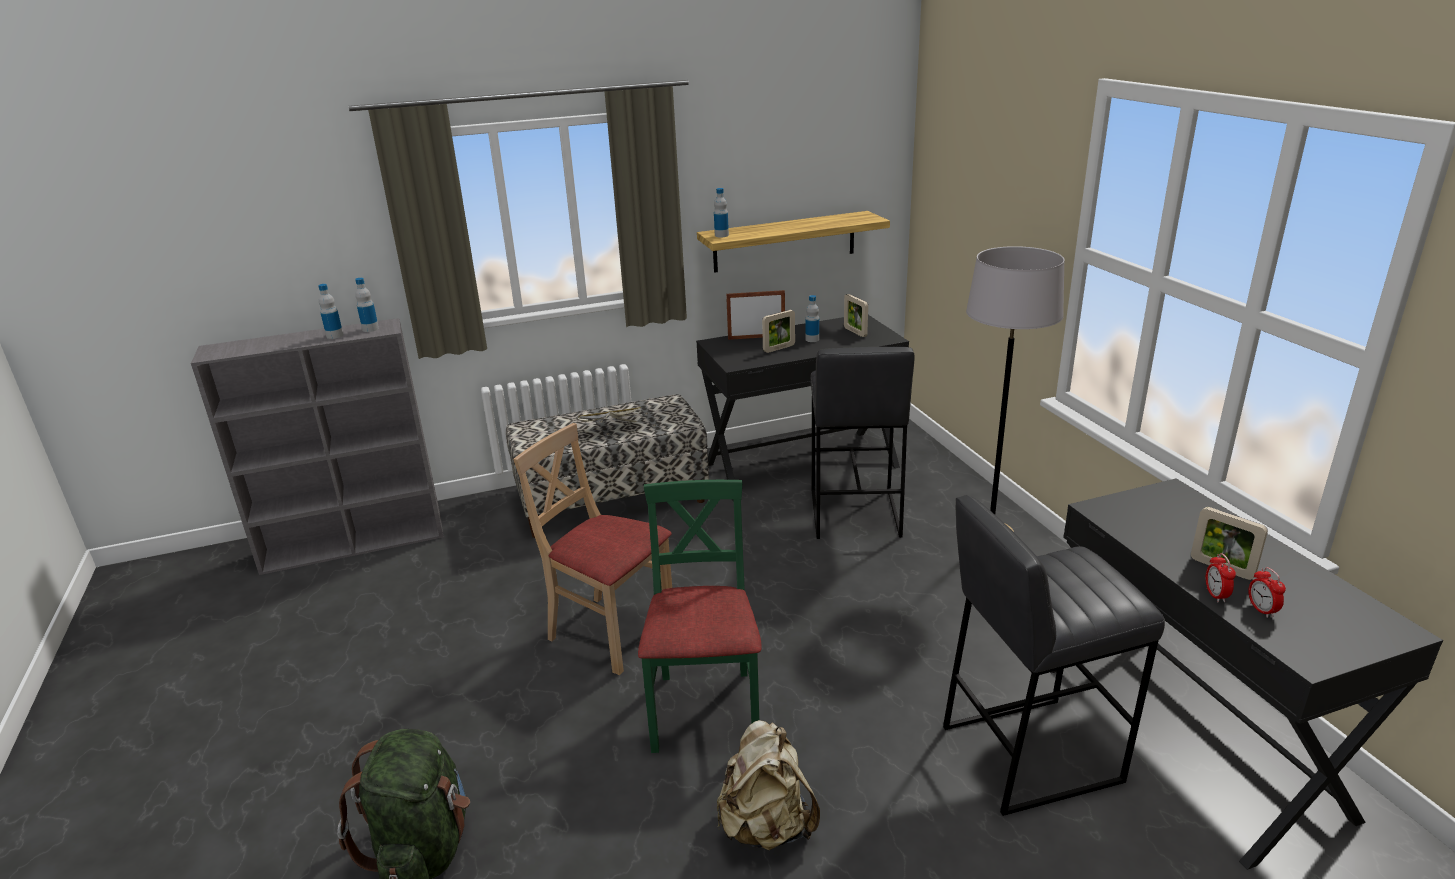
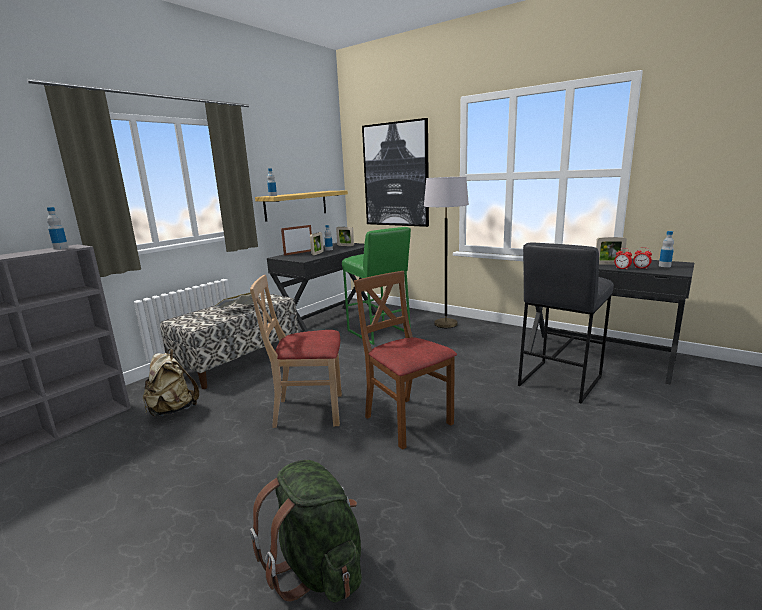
camera: 35 degrees left, 10 degrees down
(335, 336) = (31, 253): bottle -> bottle (664, 266)
(705, 710) = (407, 421): green chair -> brown chair
(766, 826) = (500, 451): beige backpack -> beige backpack (172, 410)
(854, 514) = (379, 332): grey stool -> green stool
(982, 207) = (396, 175): none -> picture

